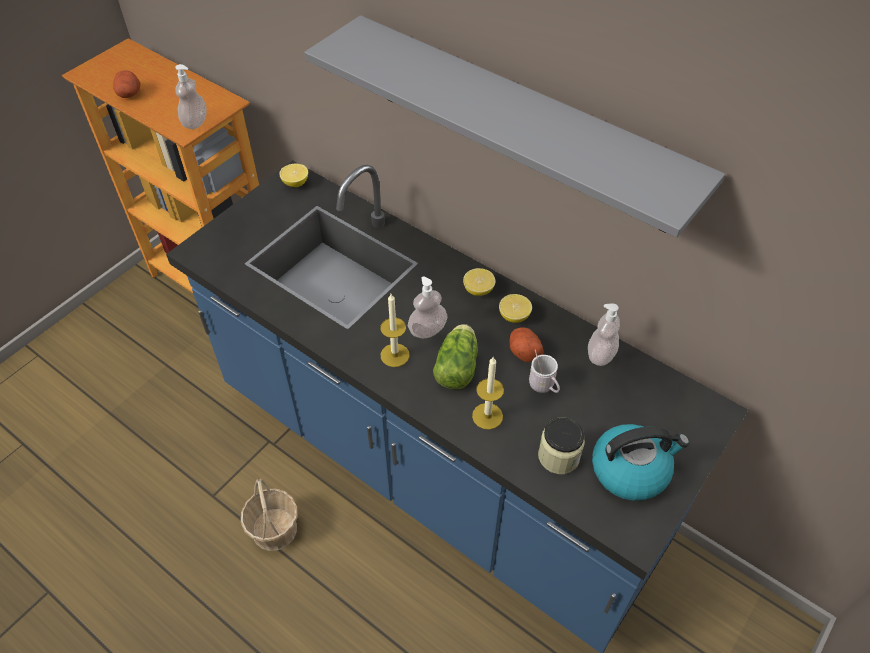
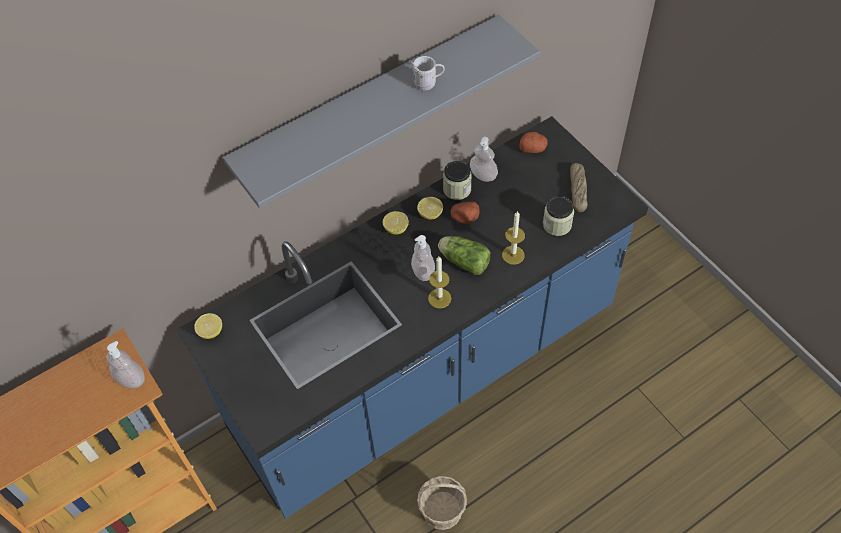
camera: 70 degrees left, 5 degrees up
(129, 93) = (47, 436): potato -> potato (533, 148)
(543, 387) = (499, 215): white mug -> white mug (428, 83)
(564, 333) = (457, 189): none -> jar
(630, 470) = (578, 190): kettle -> bread

